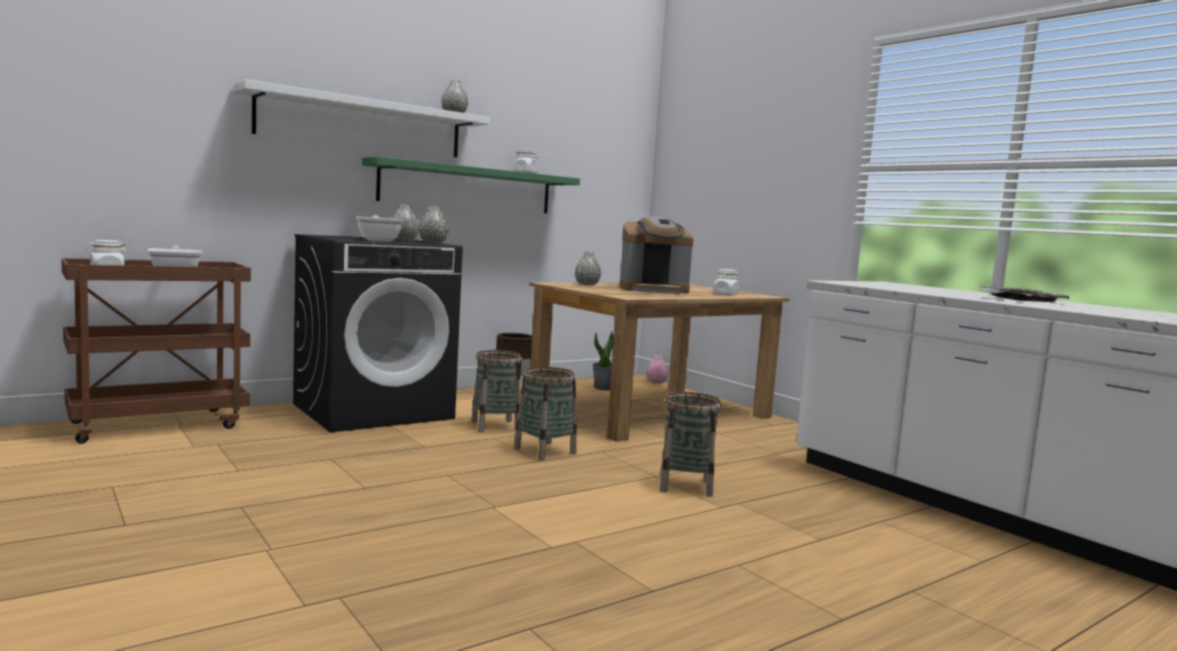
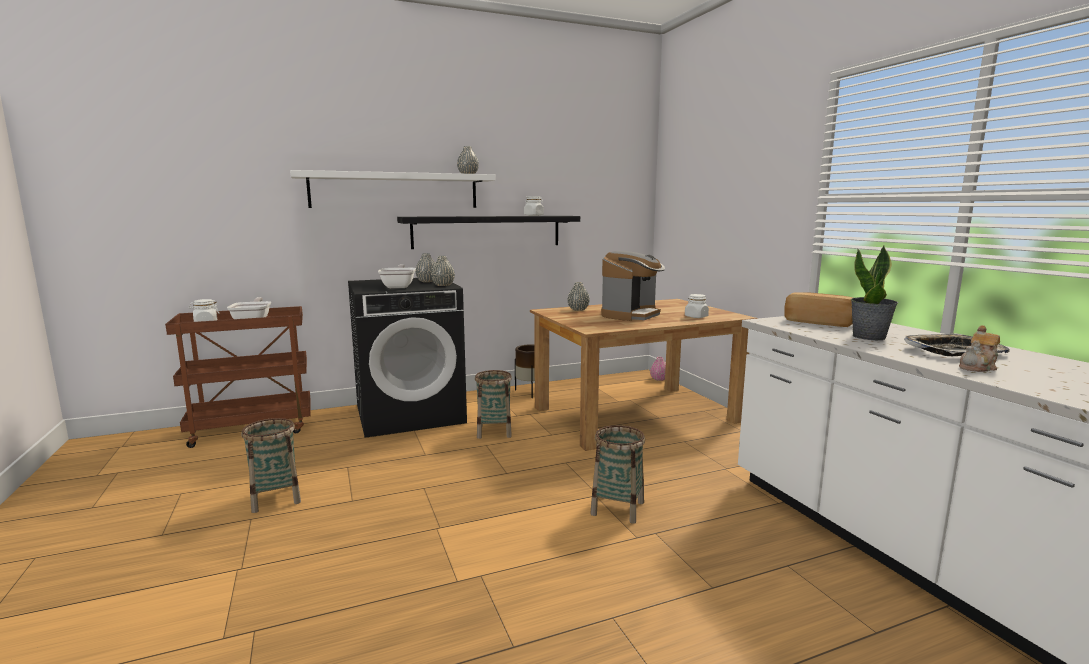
camera: 15 degrees right, 5 degrees up
(468, 188) = (487, 231): green shelf -> black shelf
(545, 451) = (518, 461): basket -> basket (275, 498)
(604, 388) = (609, 386): potted plant -> potted plant (869, 337)
(653, 290) = (631, 315): coffee machine -> coffee machine turned 60 degrees counterclockwise
(882, 284) = (820, 322): none -> bread
(1054, 306) = (978, 367): none -> teapot

